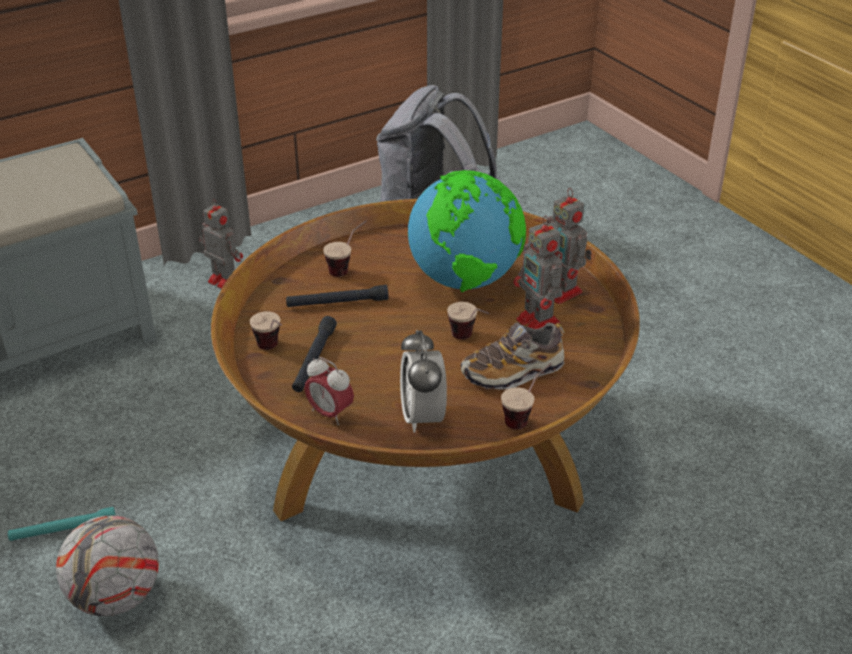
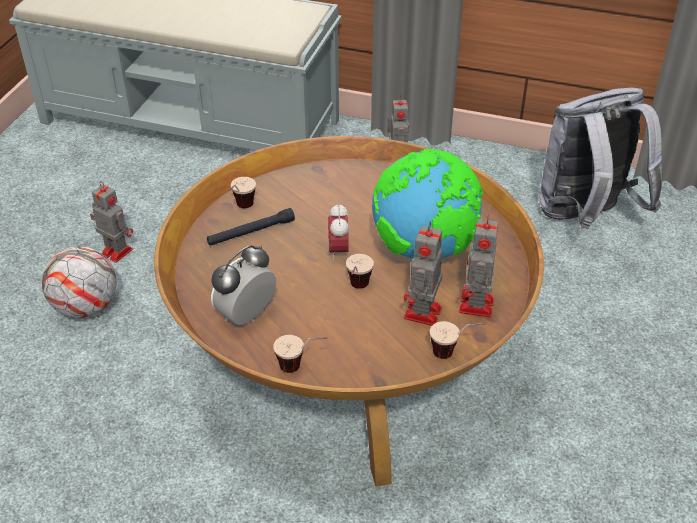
camera: 50 degrees right, 5 degrees up
(63, 530) = (115, 251): turquoise flashlight -> toy robot
(330, 414) = (202, 271): alarm clock -> alarm clock (338, 251)
(337, 303) = (323, 206): black flashlight -> none
(347, 268) = (368, 188): cup -> cup (454, 353)
(513, 372) = (345, 333): shoe -> none

